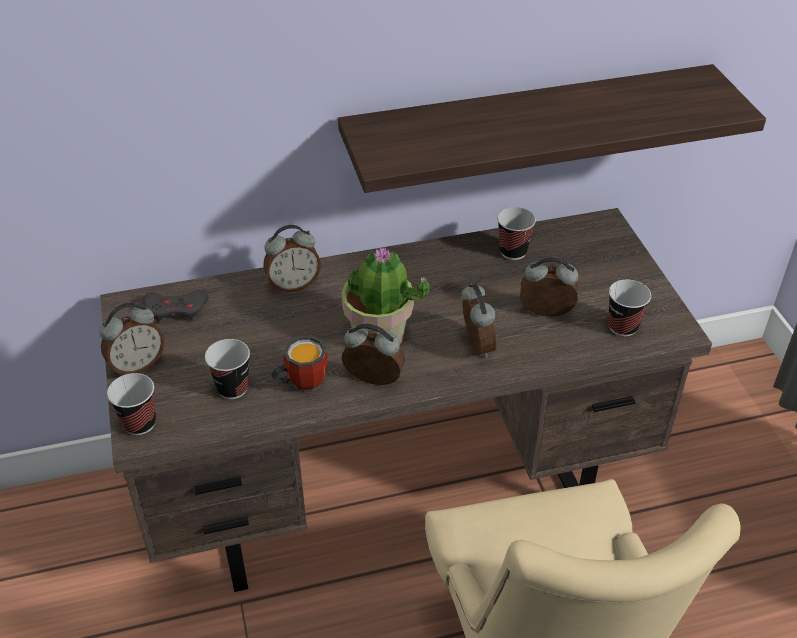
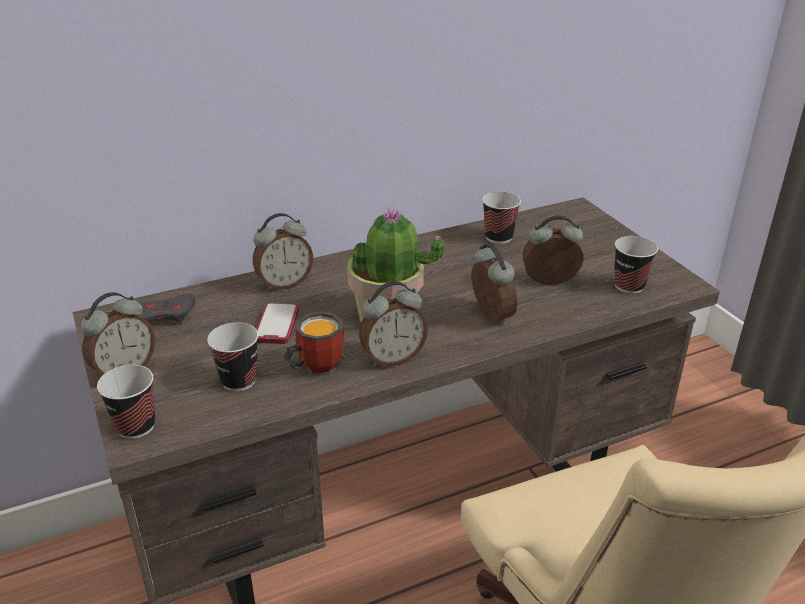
camera: 10 degrees left, 10 degrees down
(277, 332) = (277, 325): none -> phone
(373, 382) = (392, 358): alarm clock -> alarm clock turned 150 degrees clockwise
(528, 127) = (501, 112): shelf -> none

